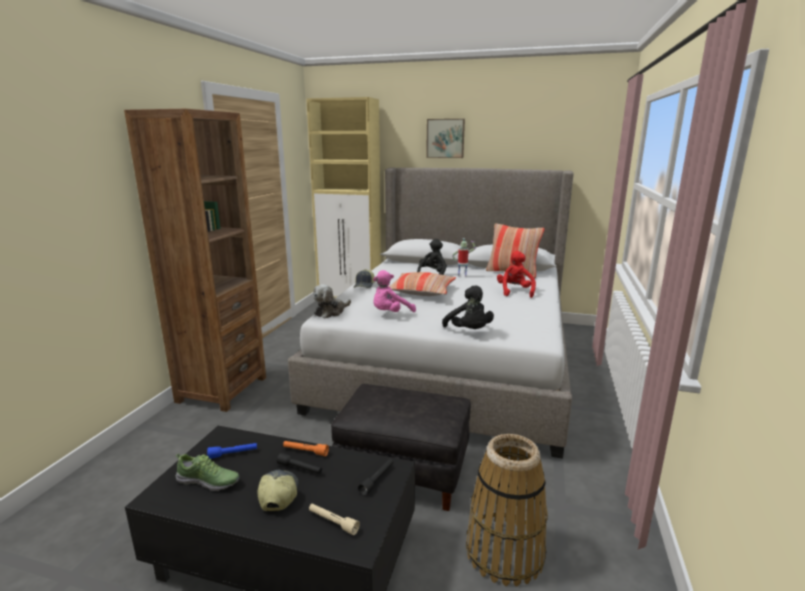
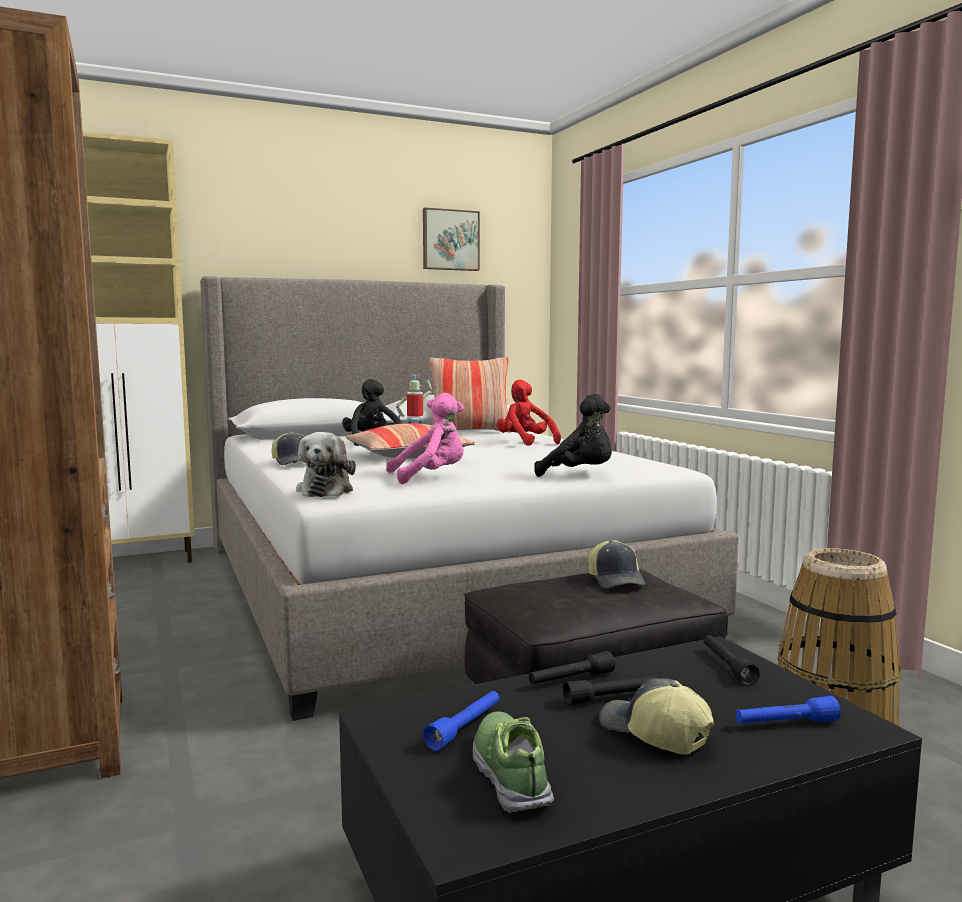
camera: 40 degrees left, 10 degrees down
(209, 481) = (511, 773): shoe -> shoe turned 75 degrees counterclockwise
(305, 451) = (571, 680): orange flashlight -> black flashlight
(333, 522) = (785, 724): beige flashlight -> blue flashlight
(390, 314) = (431, 477): pink plush toy -> pink plush toy turned 120 degrees counterclockwise
(427, 404) = (616, 580): none -> cap
(445, 138) = (300, 231): picture -> picture (450, 240)

